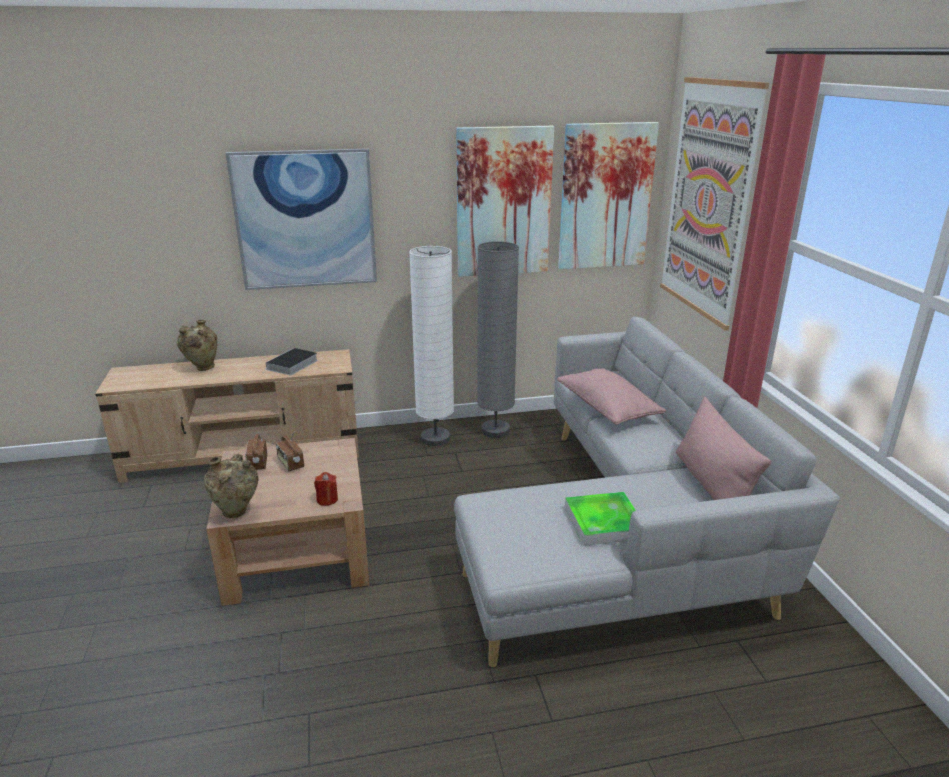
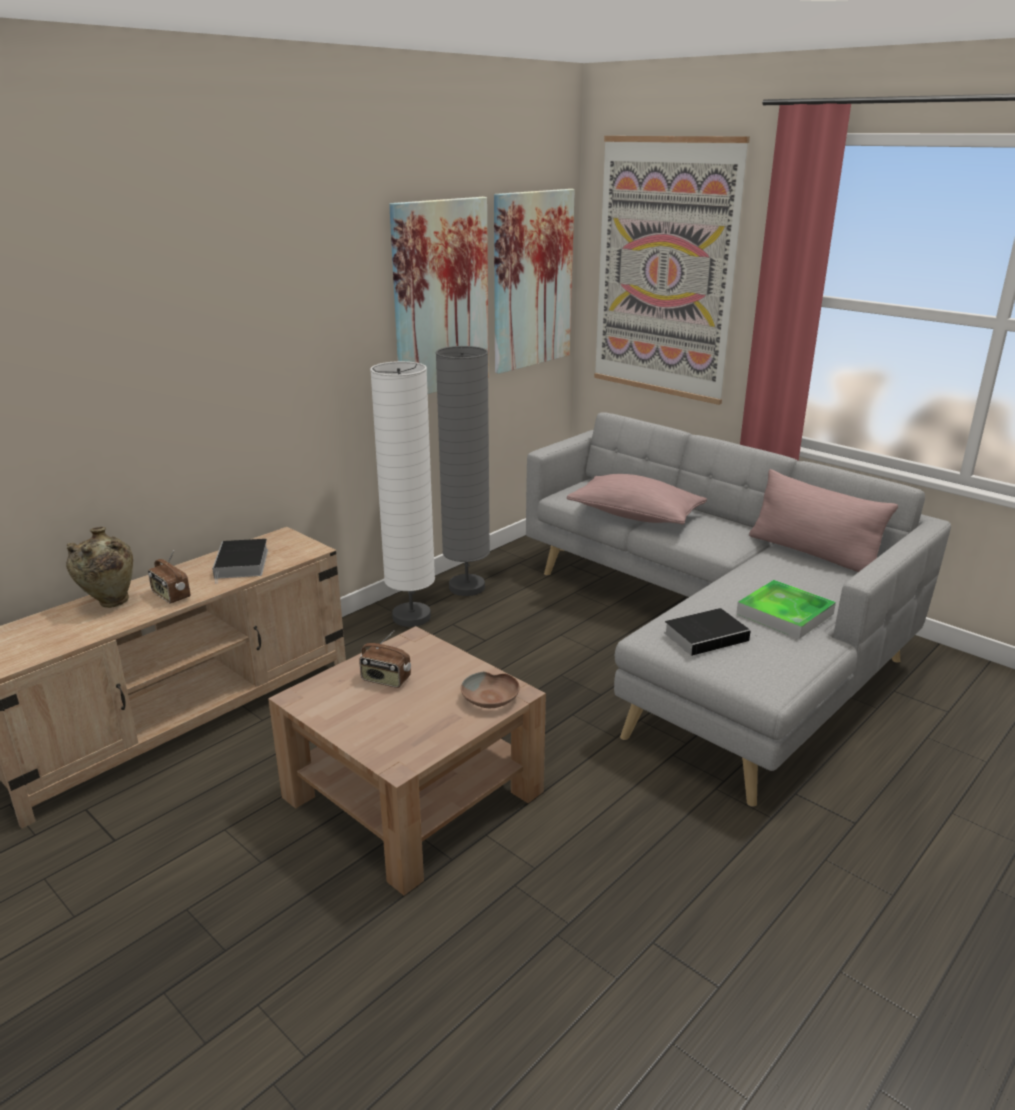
camera: 35 degrees left, 0 degrees up
(237, 513) = (408, 756): beige vase -> none
(257, 463) = (341, 694): radio -> radio (170, 596)
(305, 220) = (221, 348): picture -> none
(327, 500) = (491, 698): red candle -> brown bowl
(515, 515) = (707, 635): none -> book

